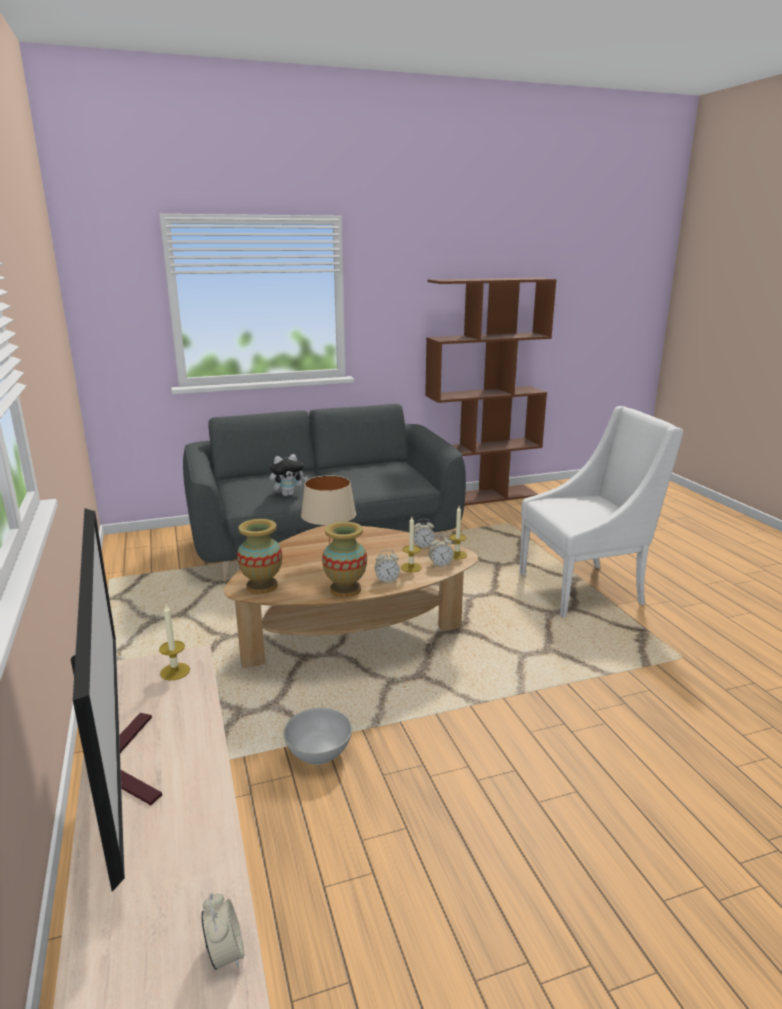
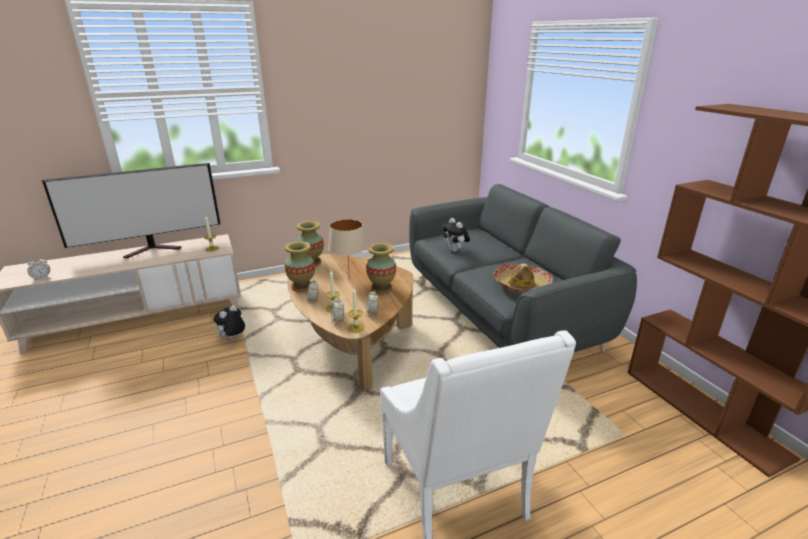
camera: 85 degrees right, 5 degrees up
(319, 753) = (232, 338): white bowl -> plush toy
(365, 541) = (381, 288): none -> vase
(391, 474) = (521, 284): none -> hat

